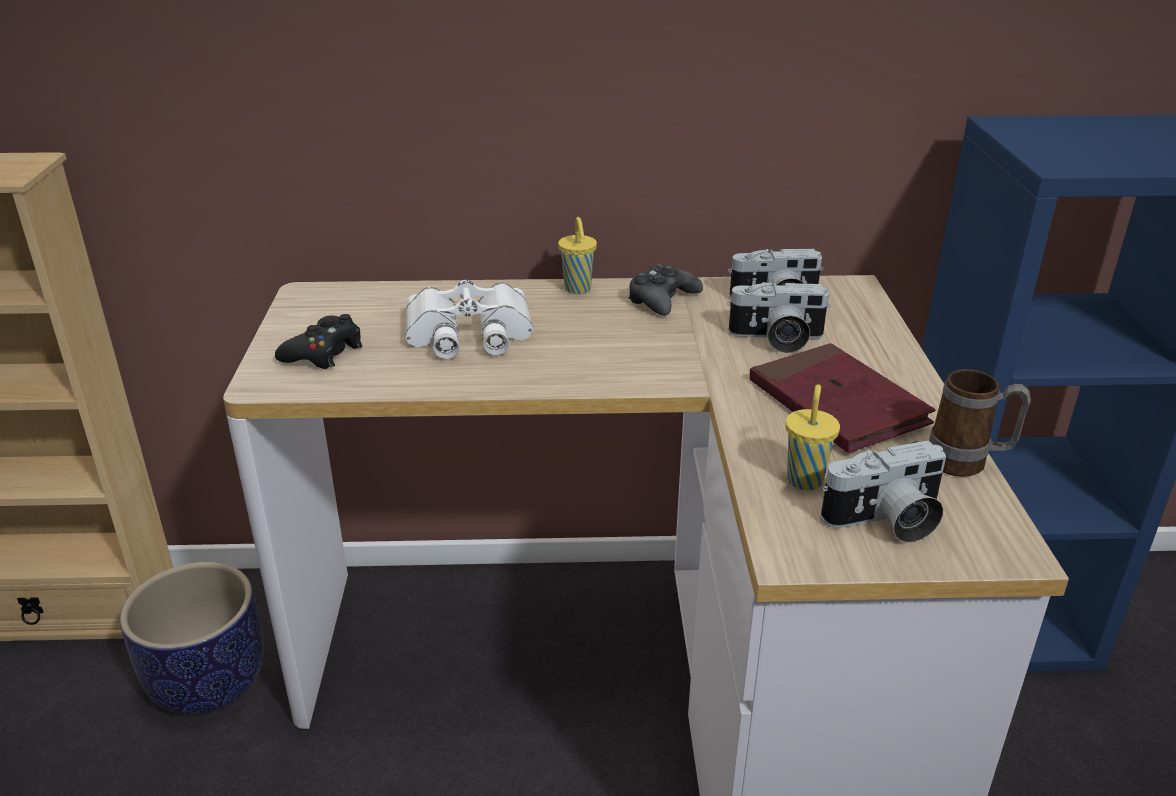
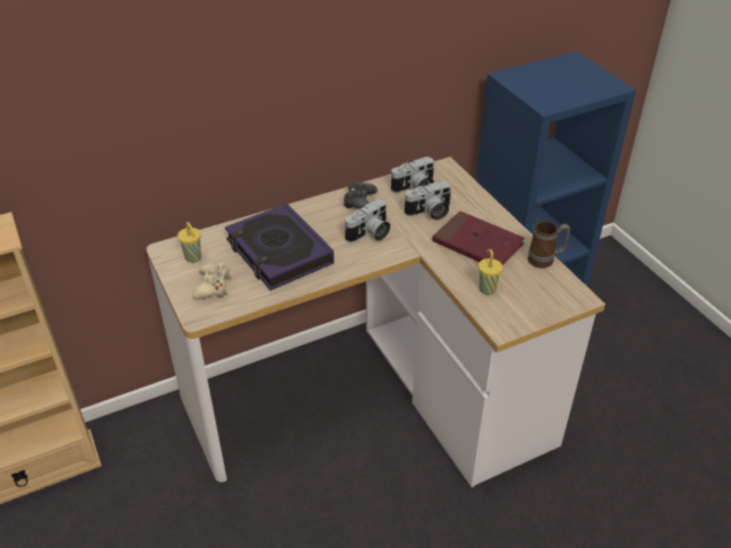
camera: 25 degrees left, 10 degrees up
(208, 682) = (151, 478): planter -> none
(324, 353) = (213, 286): black game controller -> beige game controller
(468, 334) = (278, 252): white binoculars -> book
(578, 289) = (312, 206): yellow cup -> yellow cup (194, 258)
(886, 522) = (529, 300): camera -> camera (370, 234)

